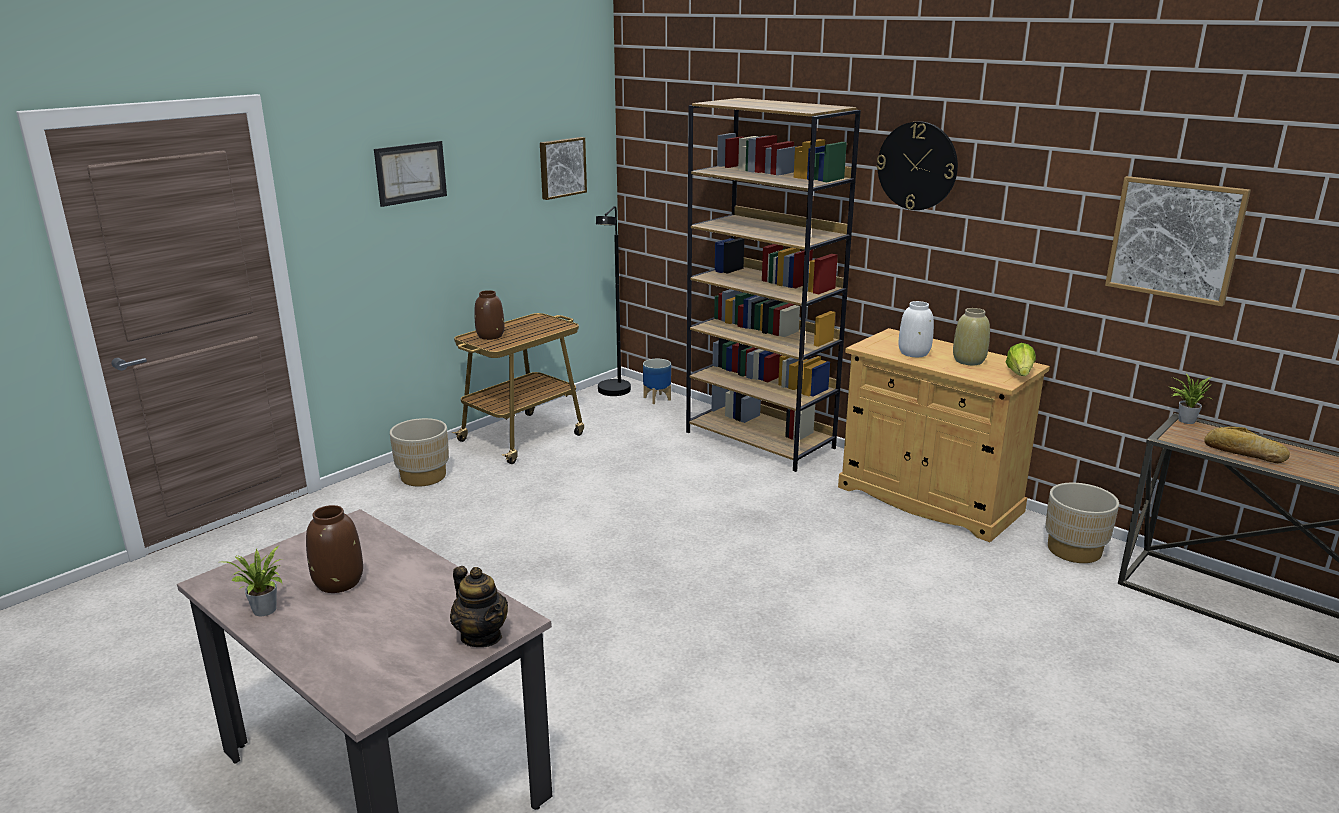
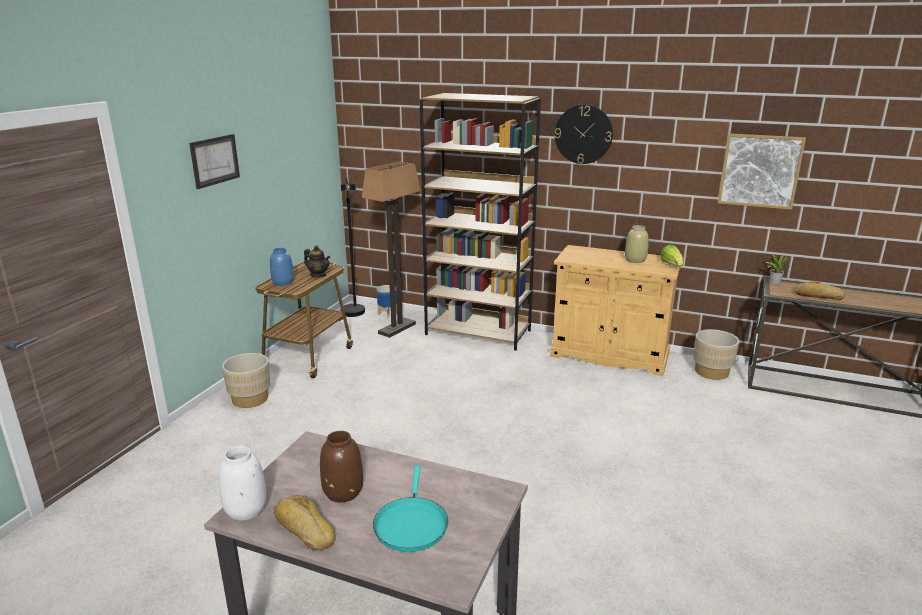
camera: 20 degrees left, 0 degrees up
(265, 611) = (304, 529): potted plant -> bread
(377, 633) = (411, 524): none -> turquoise frying pan
(481, 636) = (490, 508): teapot -> teapot (318, 275)
(490, 336) = (282, 283): brown vase -> blue vase
(561, 167) = (307, 150): picture -> none
(655, 419) = (397, 328): none -> floor lamp
(913, 353) = (598, 259): white vase -> white vase (245, 509)

